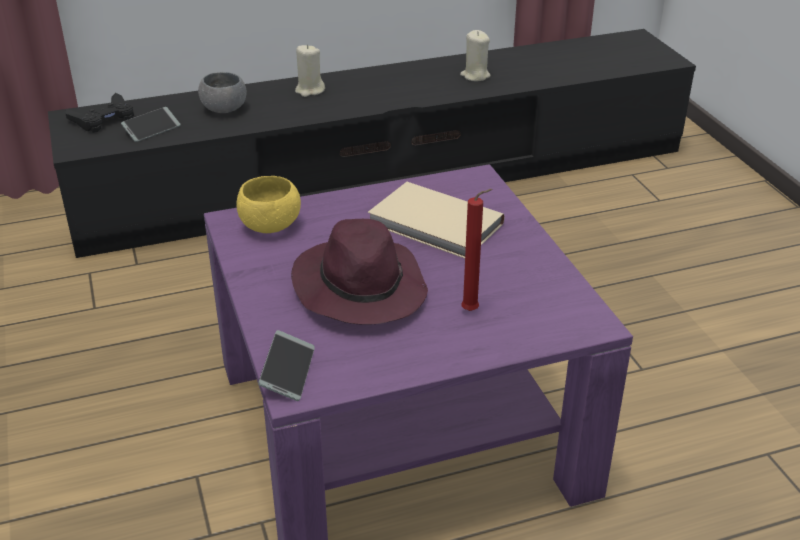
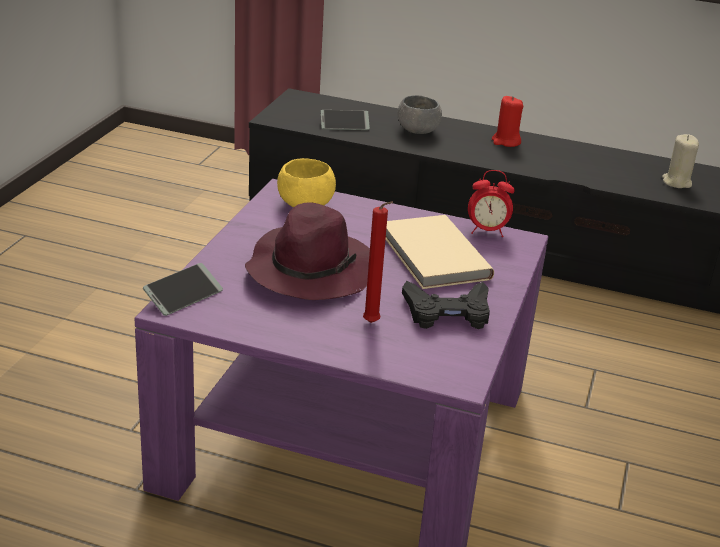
camera: 35 degrees right, 5 degrees down
(103, 119) = (319, 106): black game controller -> black game controller (447, 312)
(309, 90) = (506, 141): beige candle -> red candle
(444, 182) = (487, 231): none -> alarm clock

